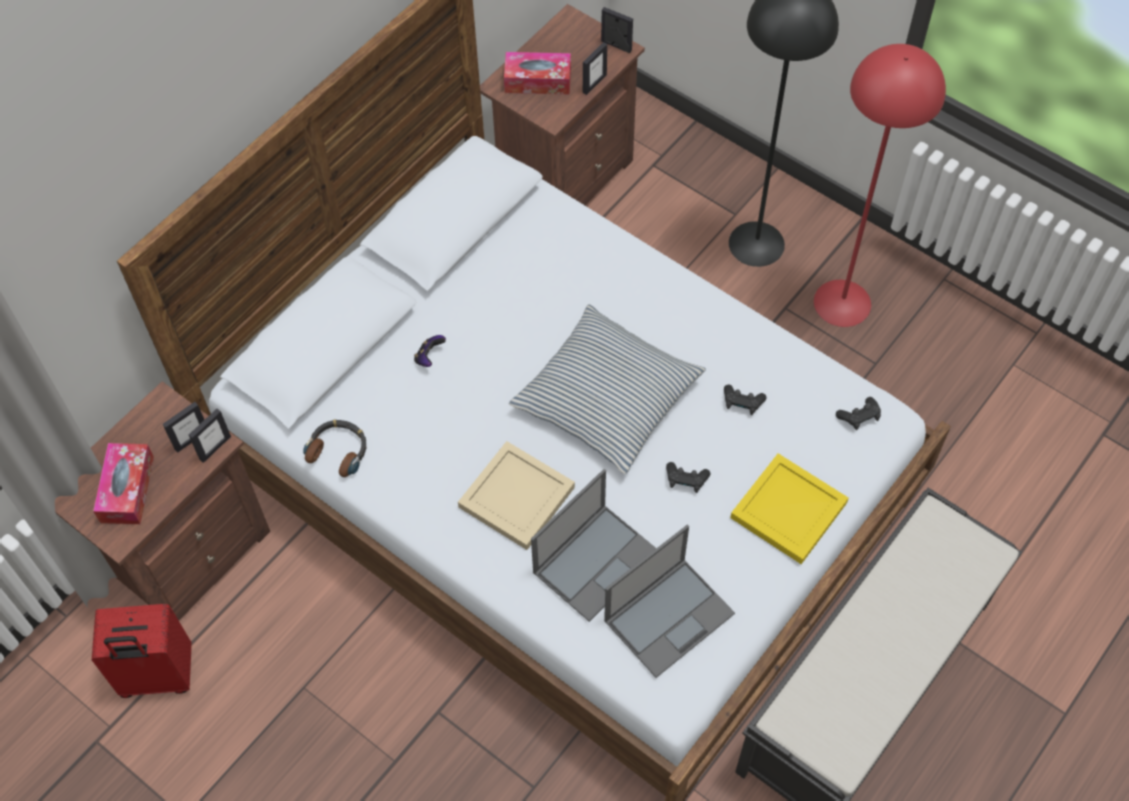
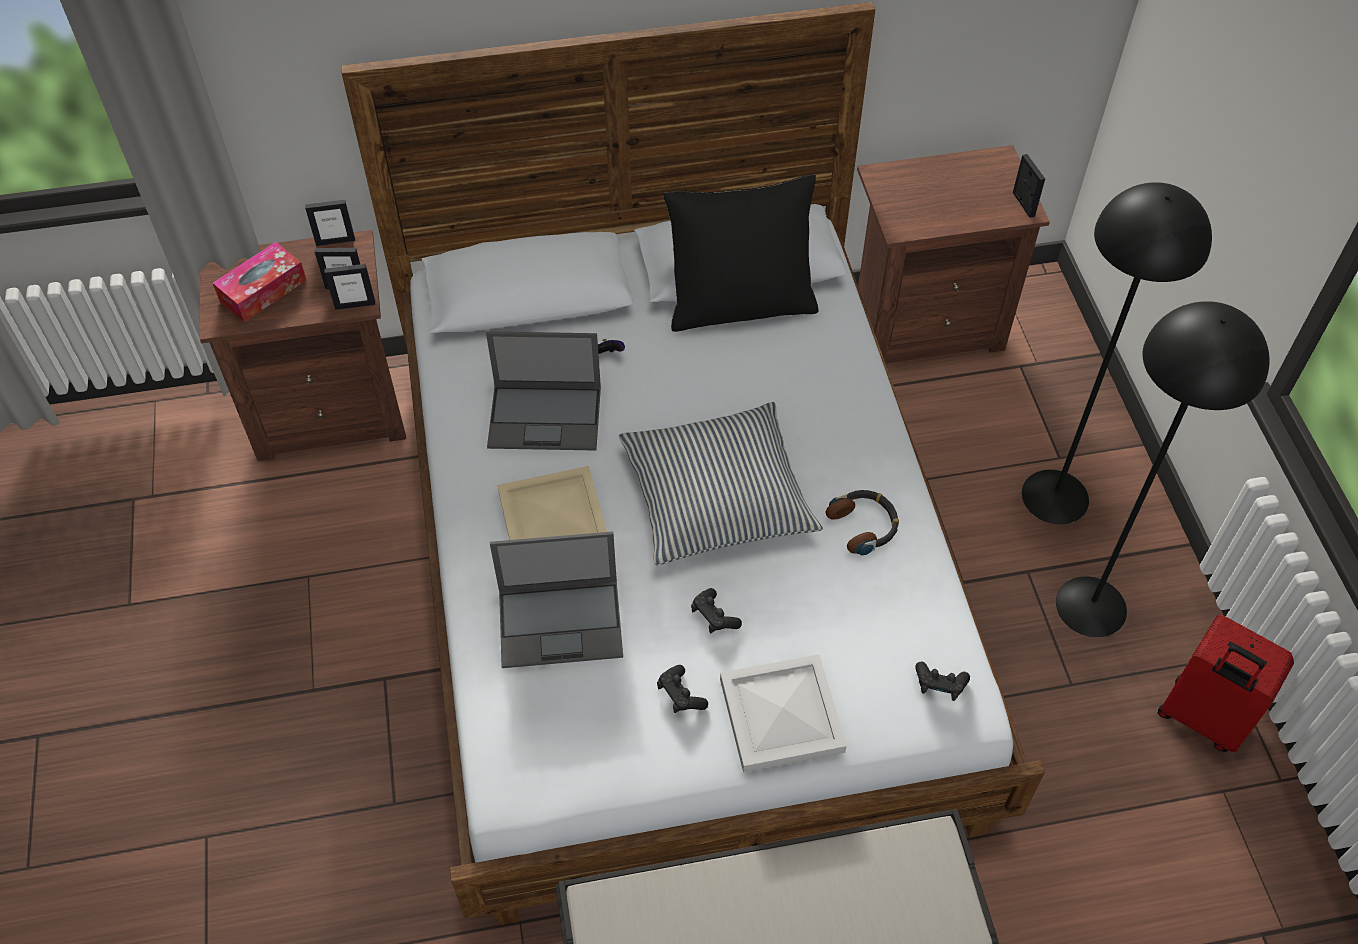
camera: 40 degrees right, 5 degrees down
(157, 676) = (219, 485): red suitcase -> red suitcase (1201, 718)
(339, 450) = (455, 380): headphones -> headphones (864, 525)
(485, 249) = (740, 304): none -> black pillow
(538, 80) = (918, 191): tissue box -> none
(594, 83) = (969, 223): picture frame -> picture frame (335, 241)
(670, 616) = (575, 719): laptop -> laptop (546, 417)
(742, 403) = (837, 589): black game controller -> black game controller (680, 695)
(786, 510) = (779, 714): yellow tray -> white tray
(842, 303) = (1091, 607): red floor lamp -> black floor lamp

